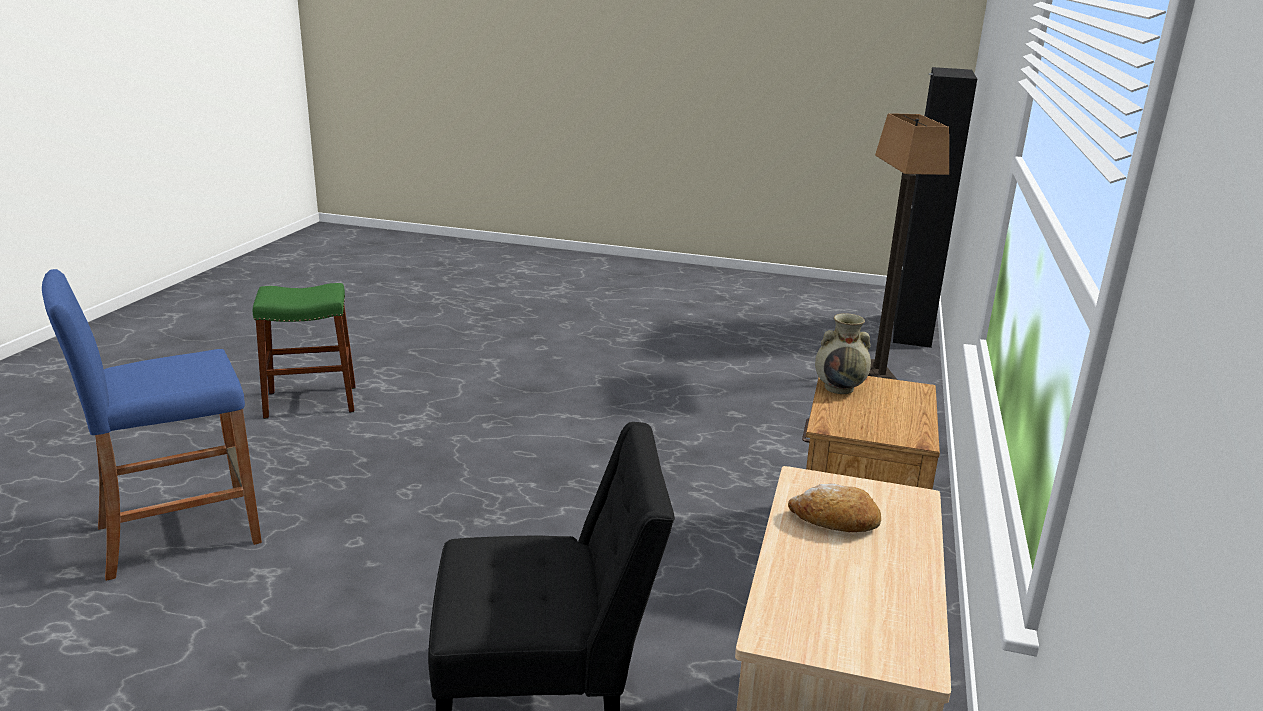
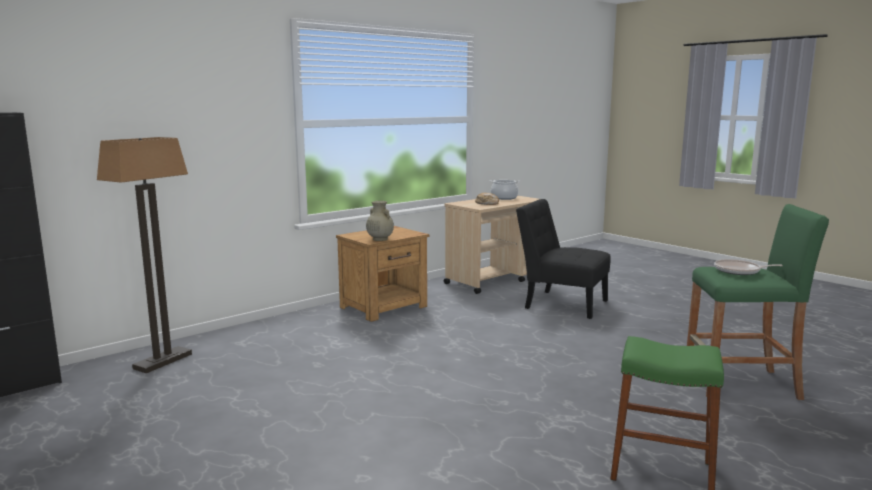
camera: 145 degrees left, 10 degrees down
(173, 369) = (739, 271): none -> frying pan
(179, 534) = (741, 384): blue stool -> green stool
(880, 609) = (504, 198): none -> cooking pot

